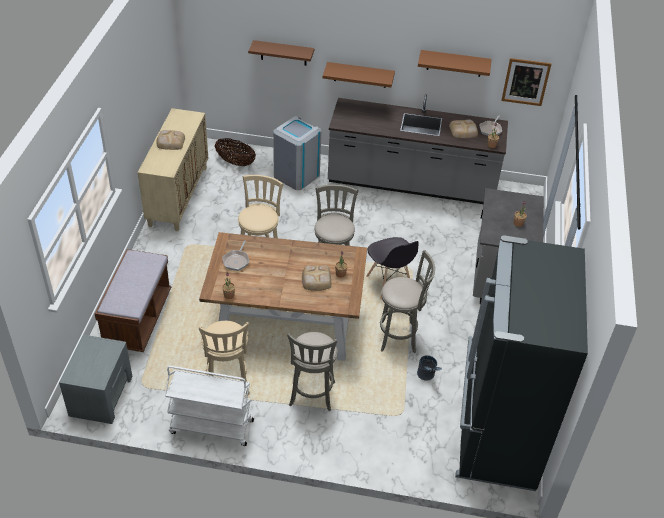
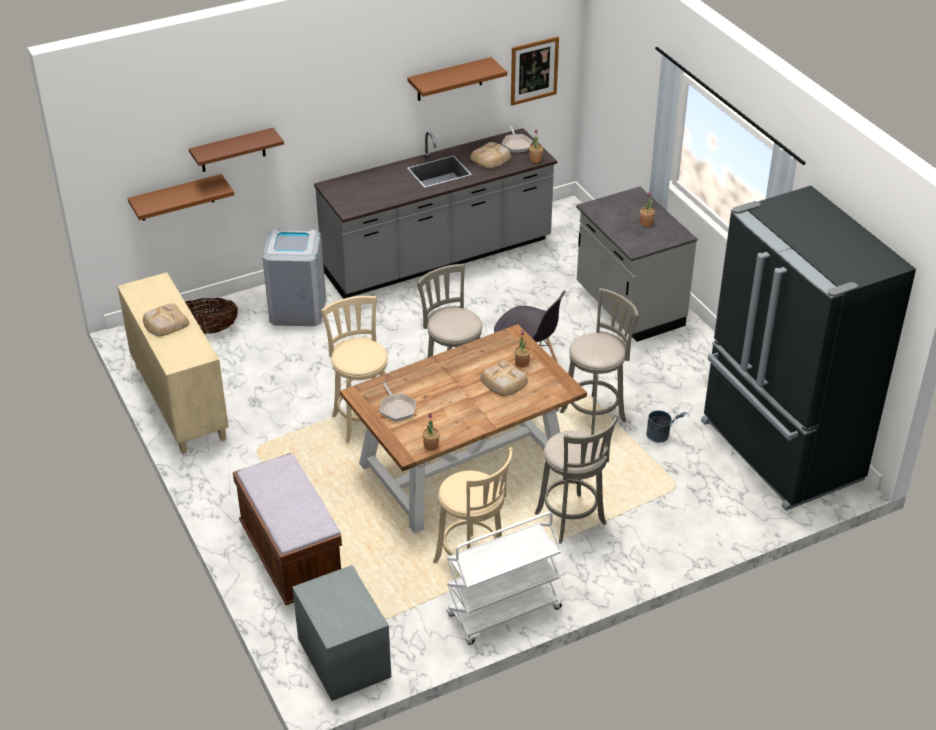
camera: 35 degrees left, 5 degrees down
(360, 75) = (337, 141): brown shelf -> brown shelf (176, 198)

